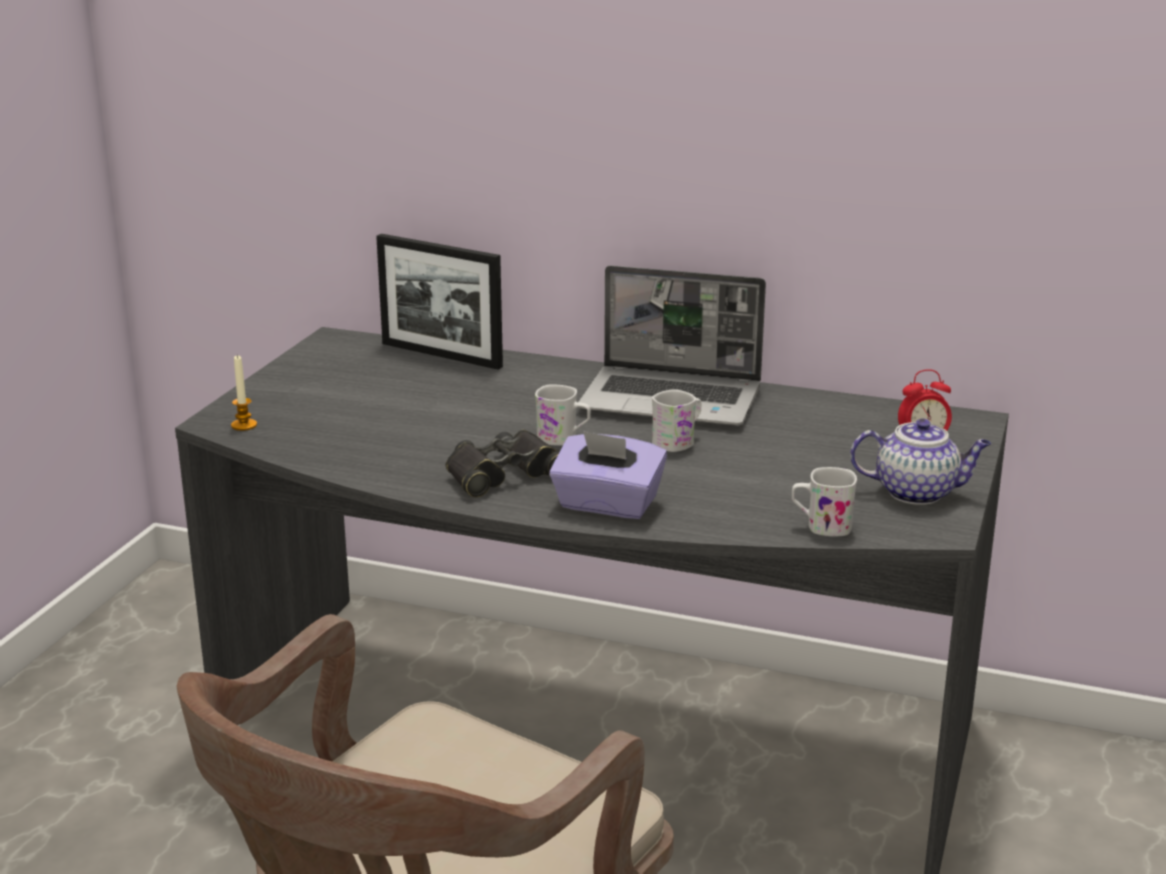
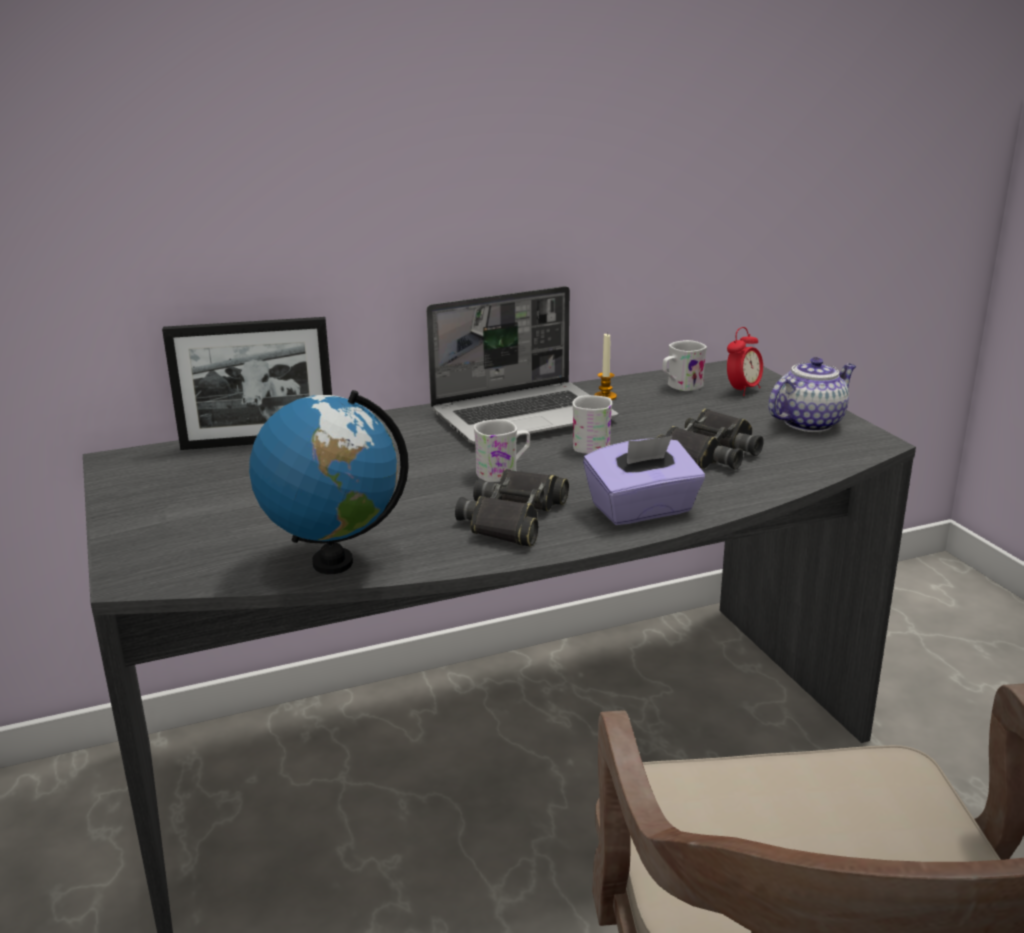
camera: 40 degrees left, 0 degrees up
(244, 425) = (173, 570): candle -> candle (605, 396)
(337, 457) = (333, 562): none -> globe
(760, 483) = (709, 453): none -> black binoculars
(821, 526) = (807, 467): white mug -> white mug (680, 387)

